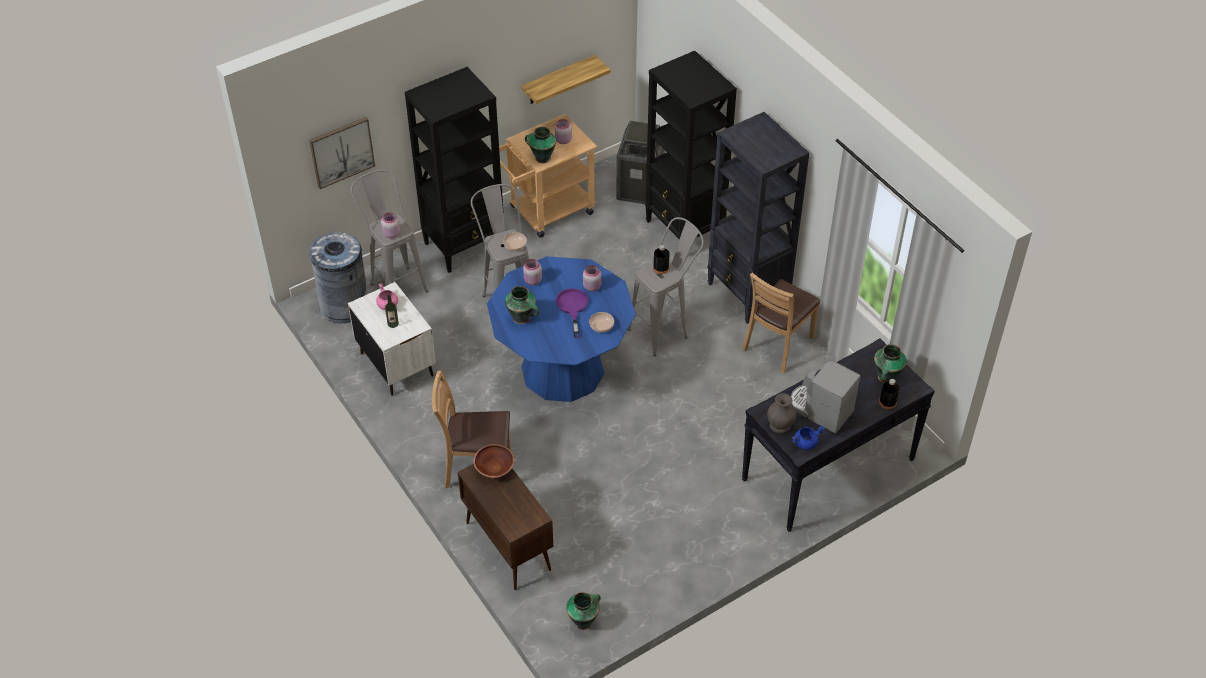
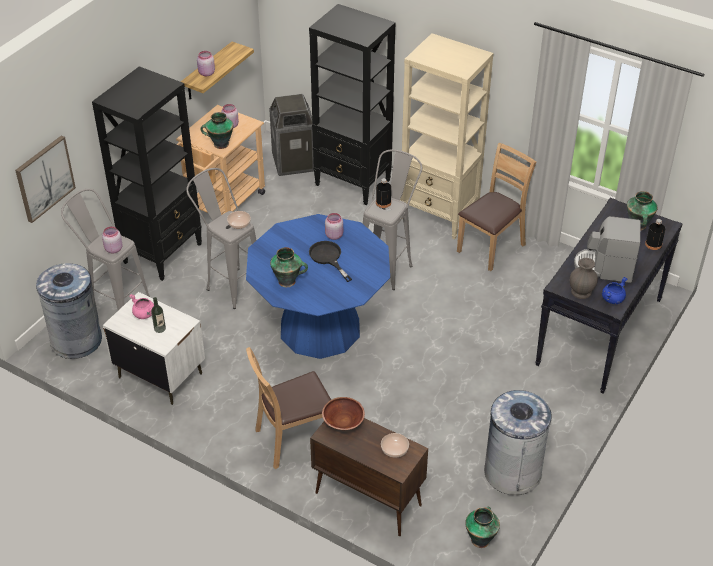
camera: 25 degrees left, 5 degrees down
(532, 280) = (276, 247): pink jar -> pink jar (206, 73)
(572, 307) = (328, 258): purple frying pan -> black frying pan
(601, 326) = (365, 265): bowl -> bowl (395, 449)
(652, 572) = (512, 472): none -> grey trash can
(748, 294) = (439, 216): black bookcase -> beige bookcase
(778, 344) = (491, 247): brown chair -> brown chair turned 150 degrees counterclockwise

